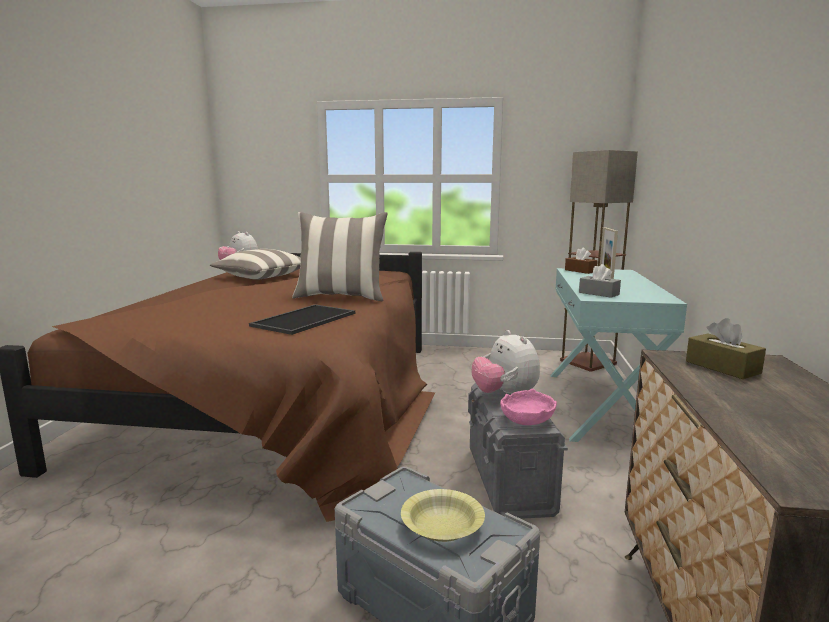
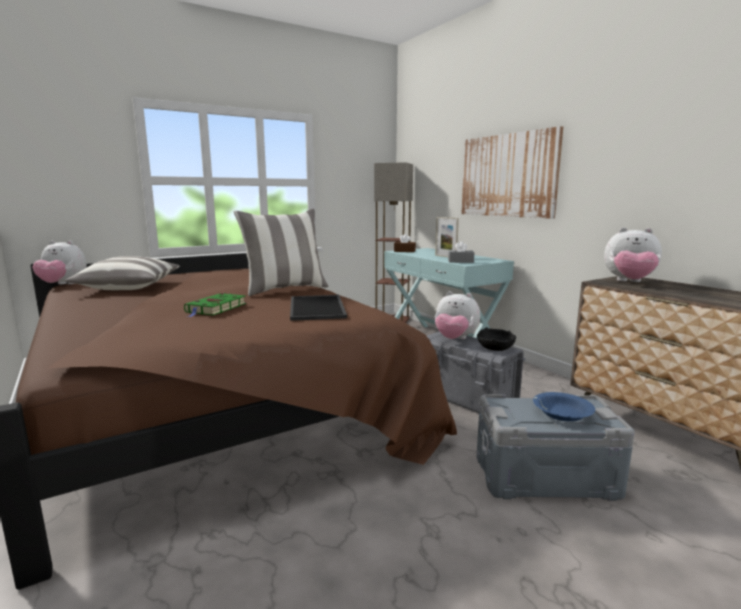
camera: 40 degrees left, 0 degrees up
(239, 305) = (215, 308): none -> green book
(442, 526) = (562, 414): yellow bowl -> blue bowl
(526, 420) = (495, 348): pink bowl -> black bowl
(698, 169) = (507, 175): none -> picture
(722, 367) = (629, 282): brown tissue box -> plush toy

